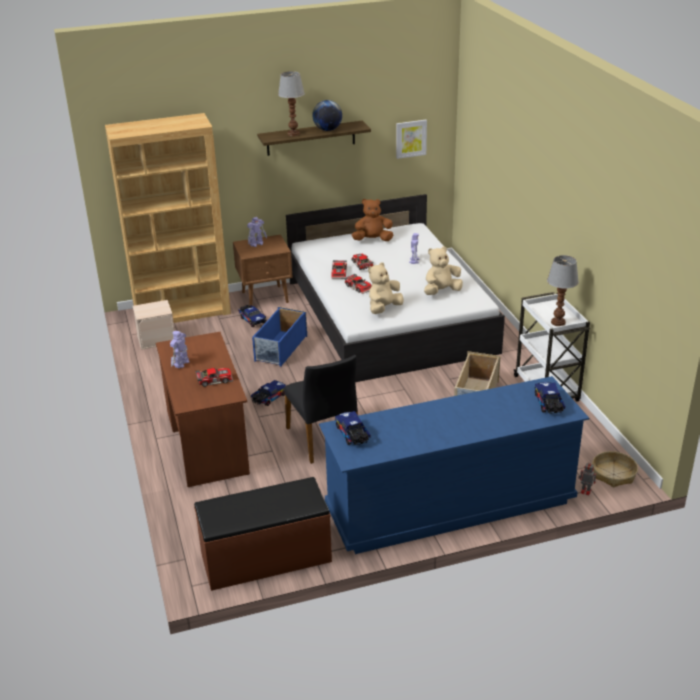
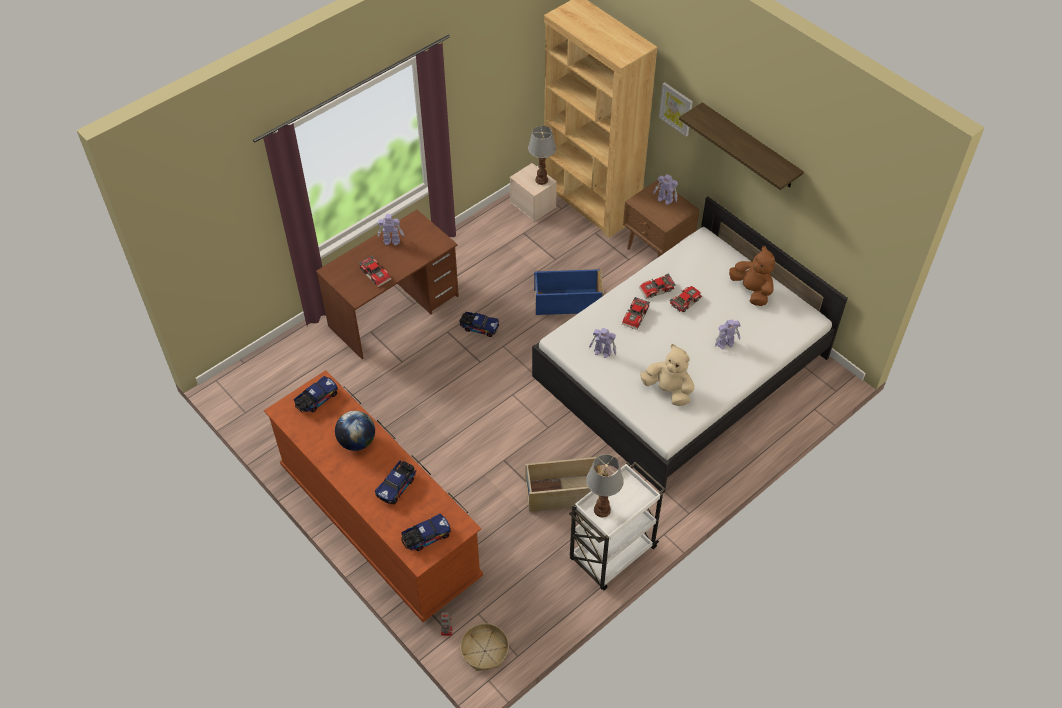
camera: 65 degrees right, 20 degrees up
(252, 320) = (607, 259): toy truck -> toy truck (397, 486)
(266, 558) = (262, 414): brown bench -> none
(293, 134) = (719, 129): table lamp -> table lamp (541, 180)
(324, 439) = (436, 393): black chair -> none
(327, 130) = (751, 153): globe -> globe (357, 441)
(384, 308) = (603, 352): beige plush toy -> toy robot
(411, 138) = (849, 231): picture -> picture (676, 108)
(450, 505) = (380, 522): blue dresser -> brown dresser

